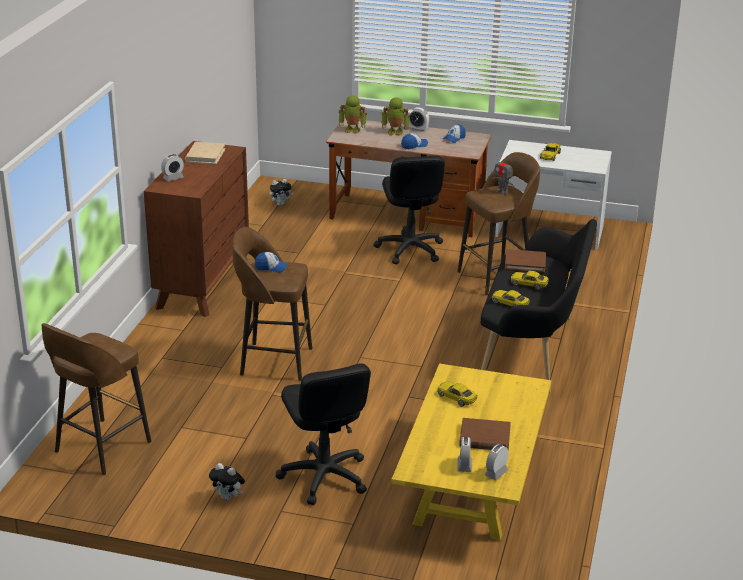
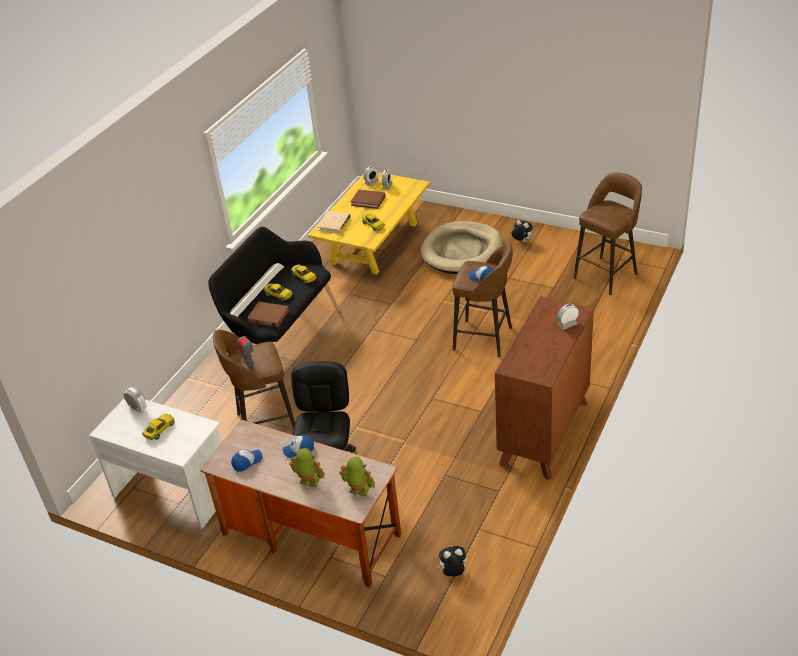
camera: 165 degrees left, 10 degrees up
(205, 155) = (537, 359): beige book -> beige book (334, 224)
(324, 476) = (462, 251): black office chair -> beige dog bed
(418, 129) = (279, 486): alarm clock -> alarm clock (137, 408)

